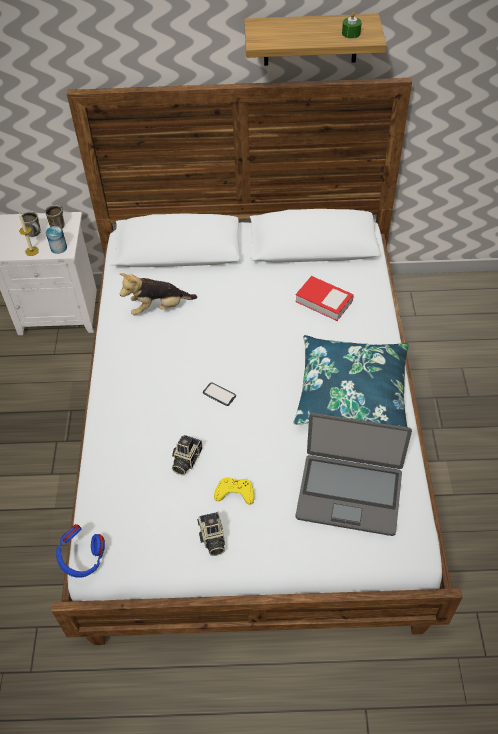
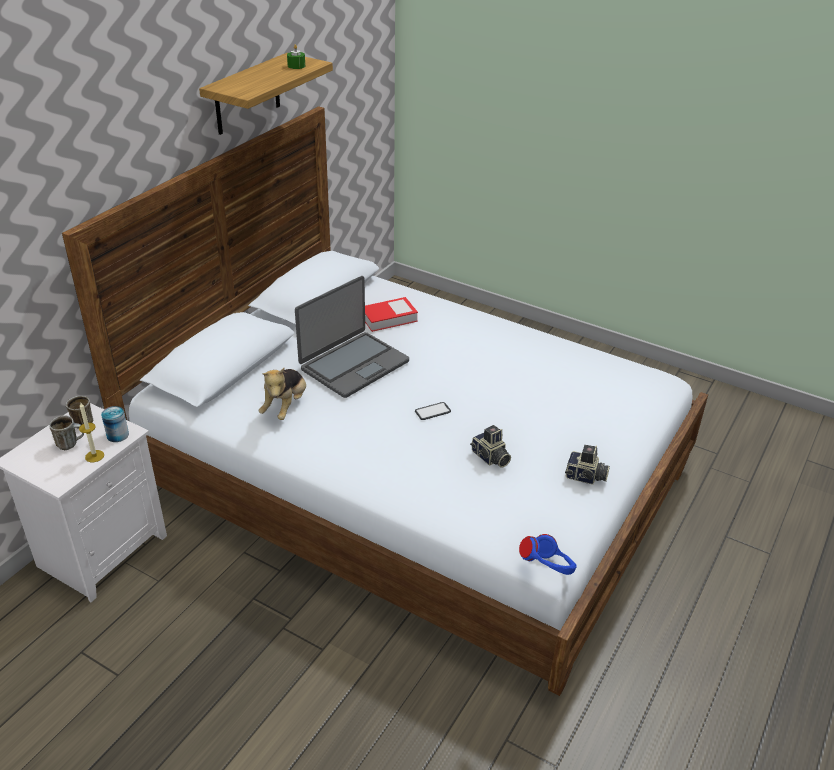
camera: 60 degrees left, 15 degrees down
(235, 493) = (548, 446): yellow game controller -> none
(349, 493) = (597, 388): laptop -> laptop (353, 365)
(351, 392) = (499, 346): blue pillow -> none

